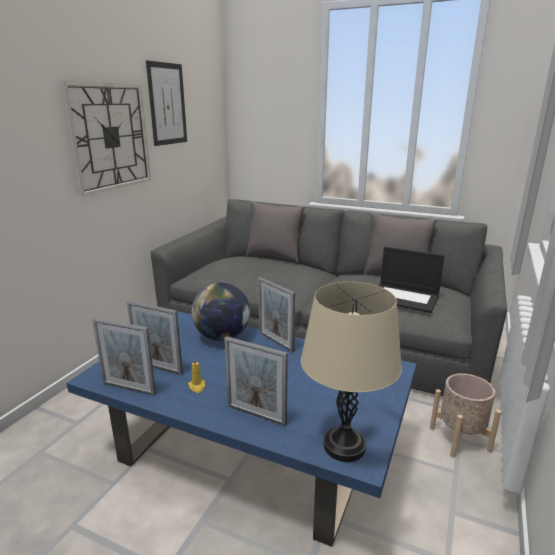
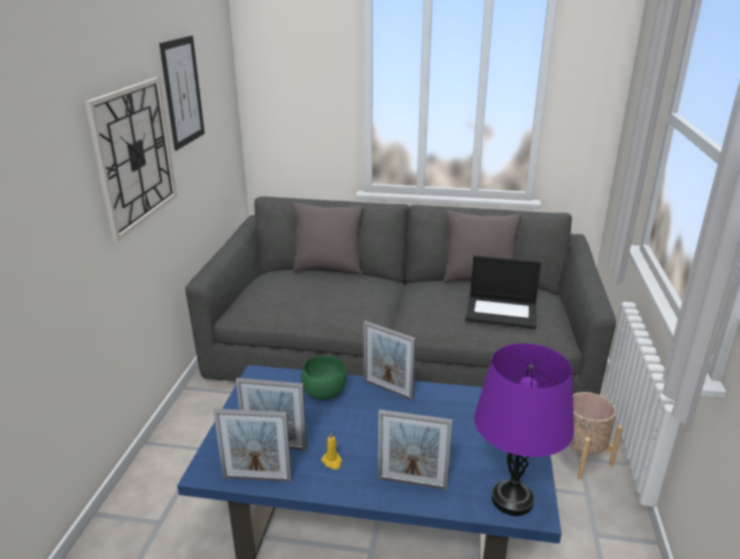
camera: 15 degrees left, 5 degrees up
(222, 336) = (325, 392): globe -> green bowl
(344, 446) = (512, 499): beige table lamp -> purple table lamp

